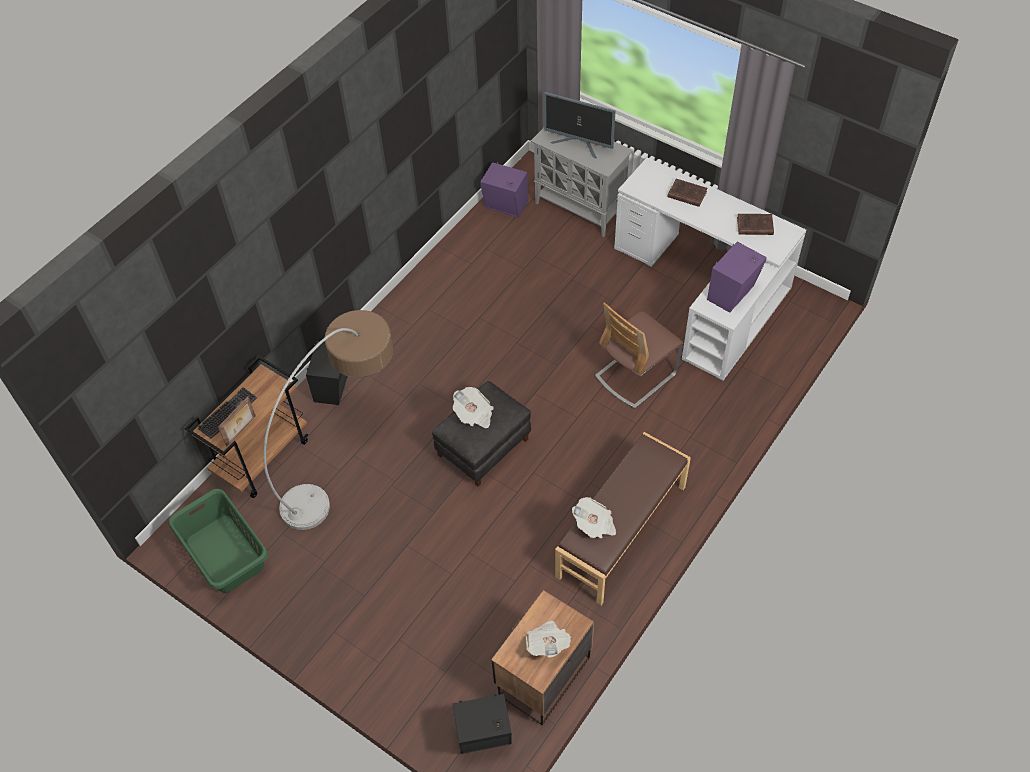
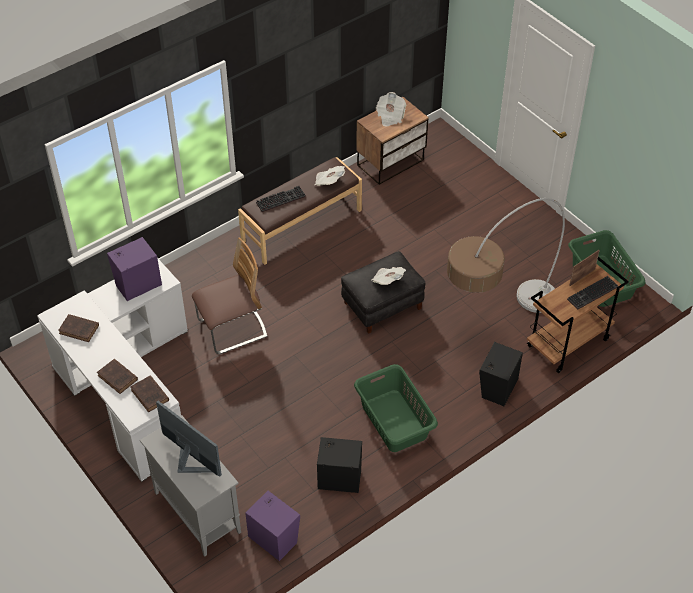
camera: 165 degrees left, 5 degrees down
(432, 325) = (394, 421): none -> green laundry basket
(485, 736) = (438, 144): black speaker -> black speaker (338, 478)
(643, 480) = (281, 199): none -> keyboard
(646, 187) = (150, 396): none -> brown book

